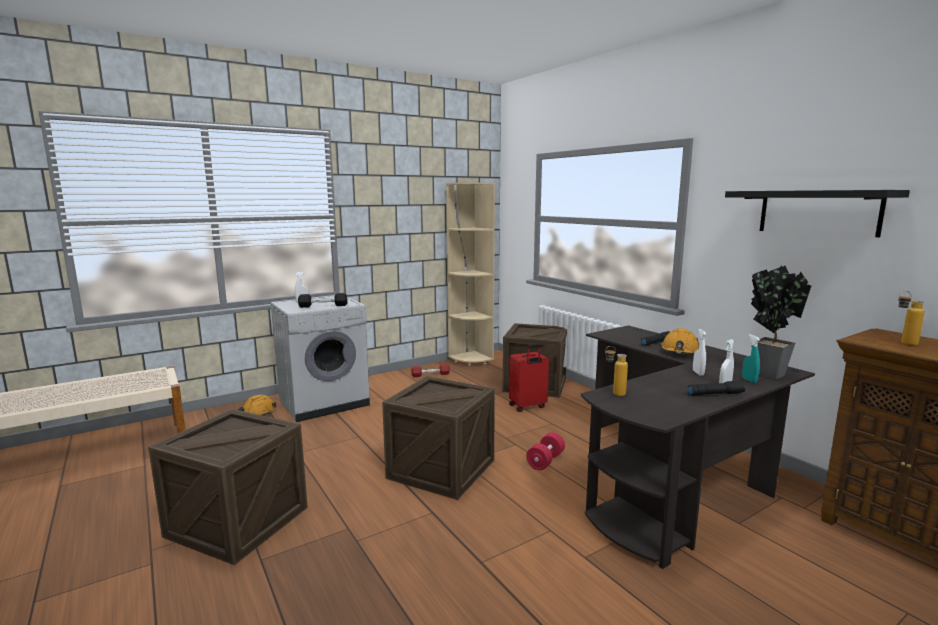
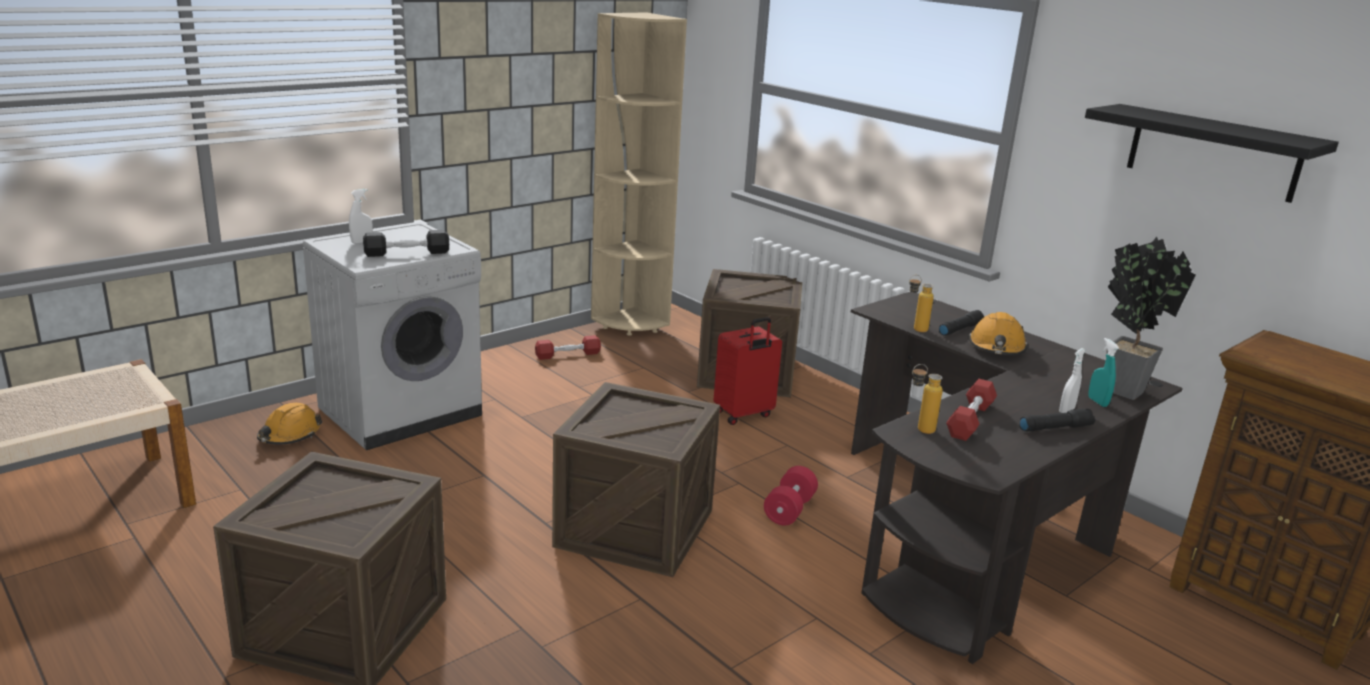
camera: 10 degrees left, 10 degrees up
(652, 389) = (970, 420): none -> red dumbbell
(698, 373) = (1027, 389): white spray bottle -> none
(903, 344) = (1302, 363): bottle -> bottle (914, 329)

